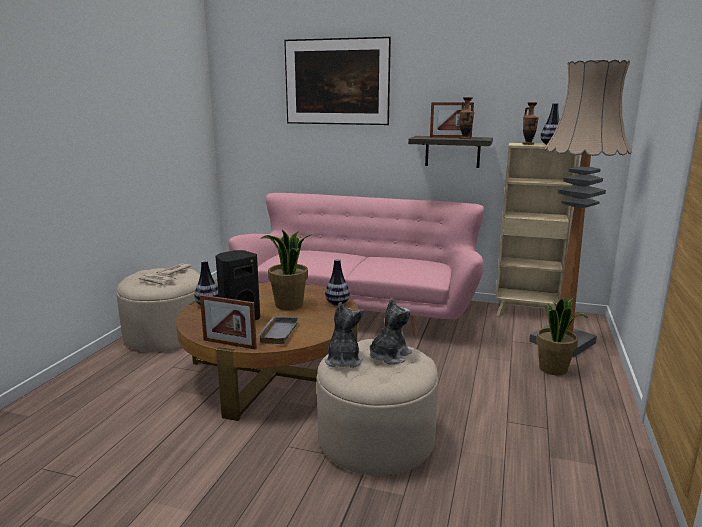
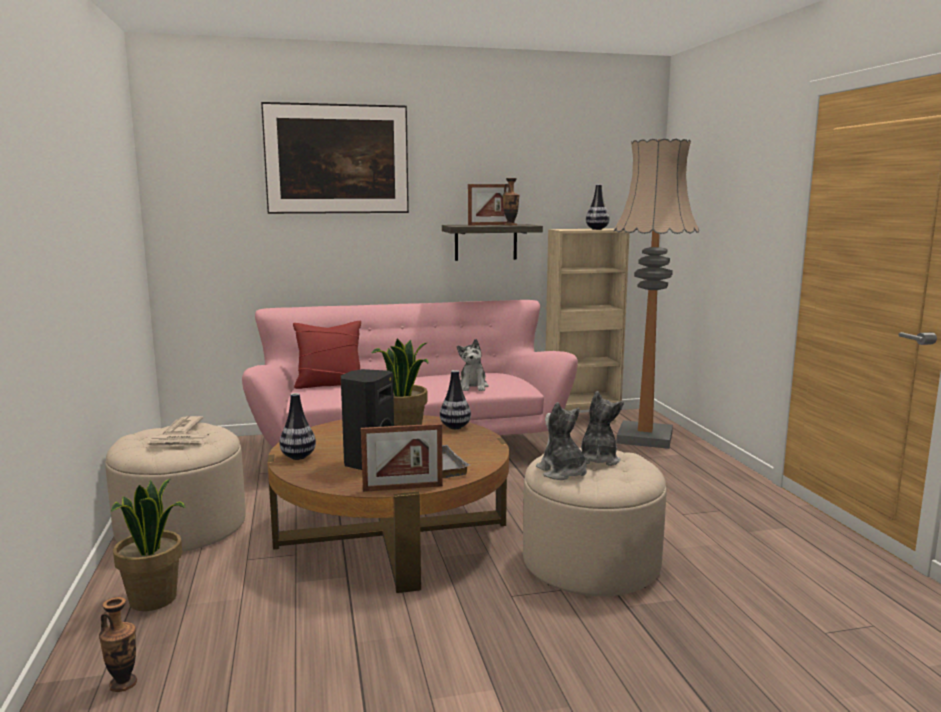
camera: 30 degrees left, 5 degrees down
(305, 253) = (330, 384): none -> red pillow
(398, 272) = (473, 386): none -> plush toy
(528, 144) = (573, 229): vase -> vase (123, 684)
(553, 369) = (666, 462): potted plant -> potted plant (154, 599)

